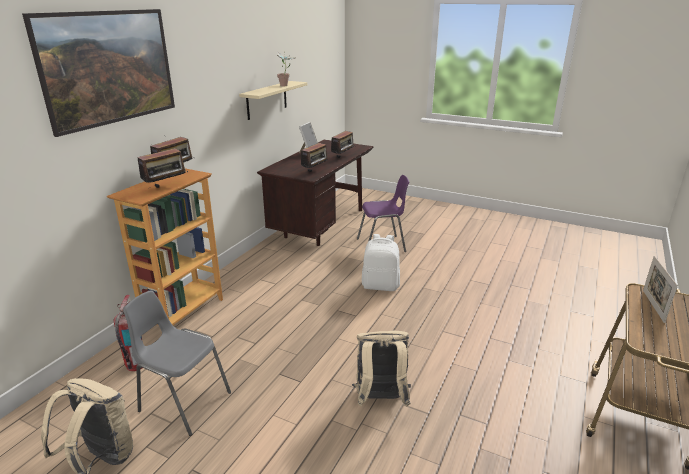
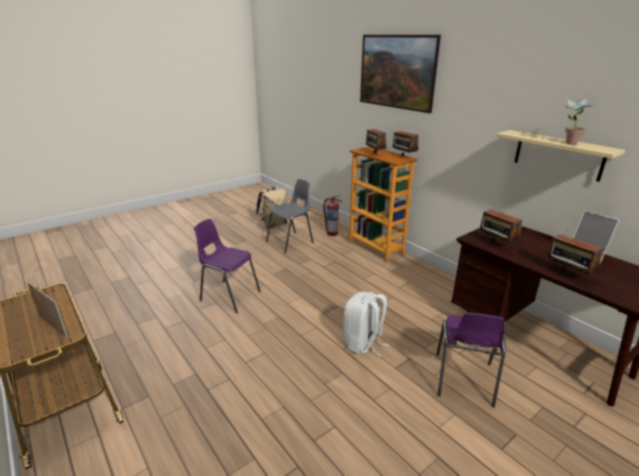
camera: 115 degrees right, 0 degrees up
(380, 399) = (229, 296): beige backpack -> purple chair

